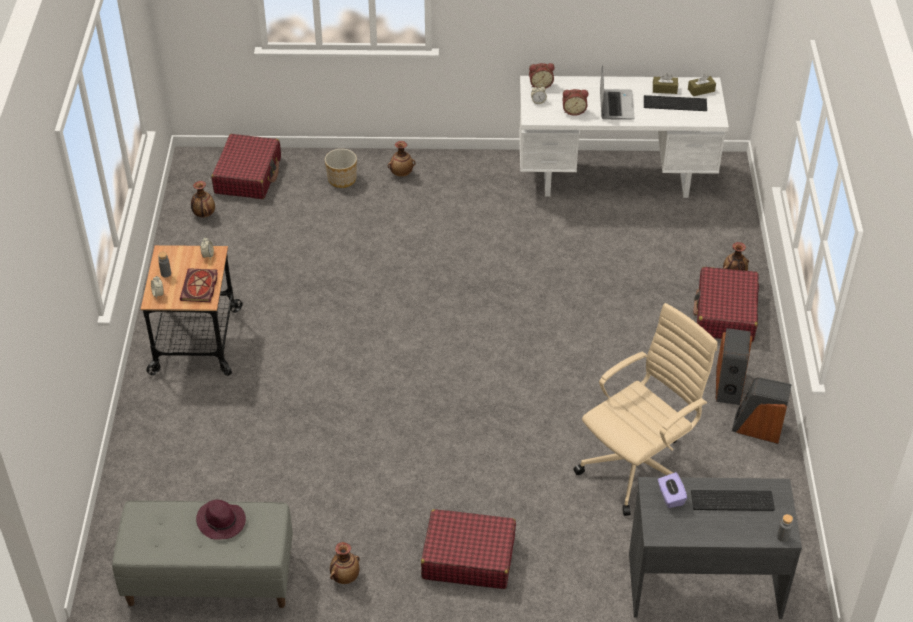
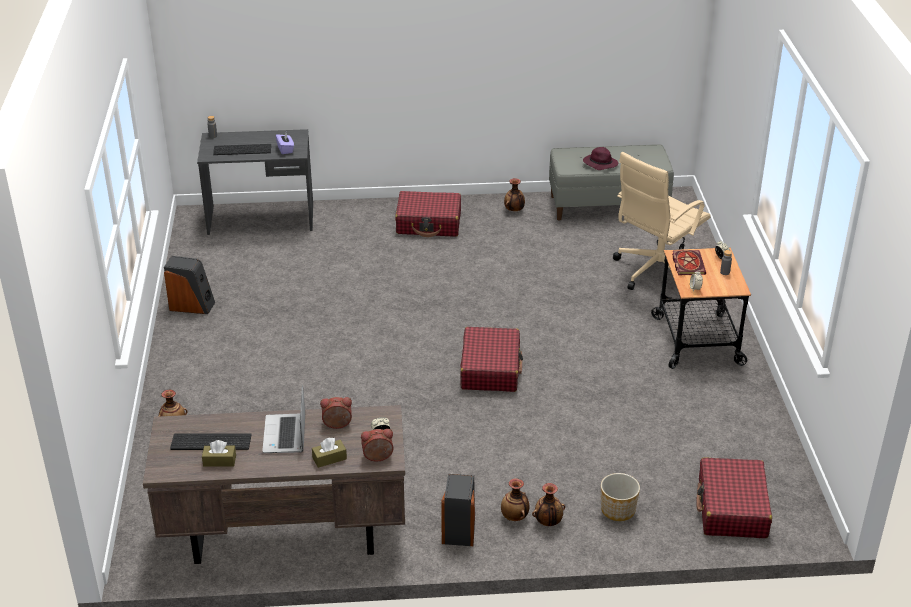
camera: 175 degrees right, 10 degrees down
(204, 214) = (757, 458): vase -> vase (515, 517)
(616, 177) = (284, 534): white desk -> brown desk
(638, 466) = (297, 276): beige office chair -> beige office chair (655, 272)
(701, 90) = (173, 462): brown tissue box -> brown tissue box (329, 458)
(725, 314) = (193, 390): red suitcase -> red suitcase (490, 369)
(729, 385) = (207, 333): speaker -> speaker (459, 528)

